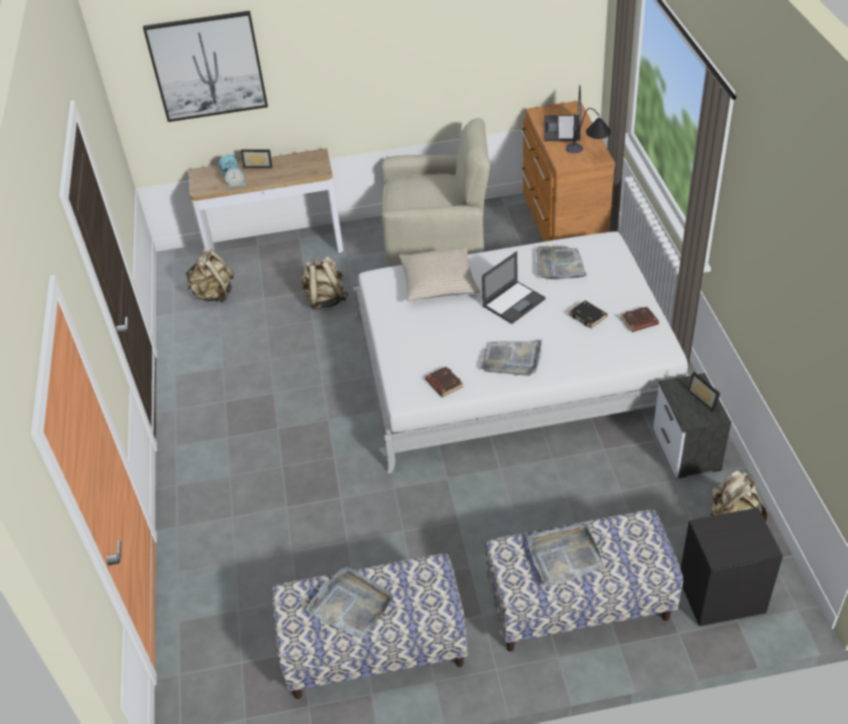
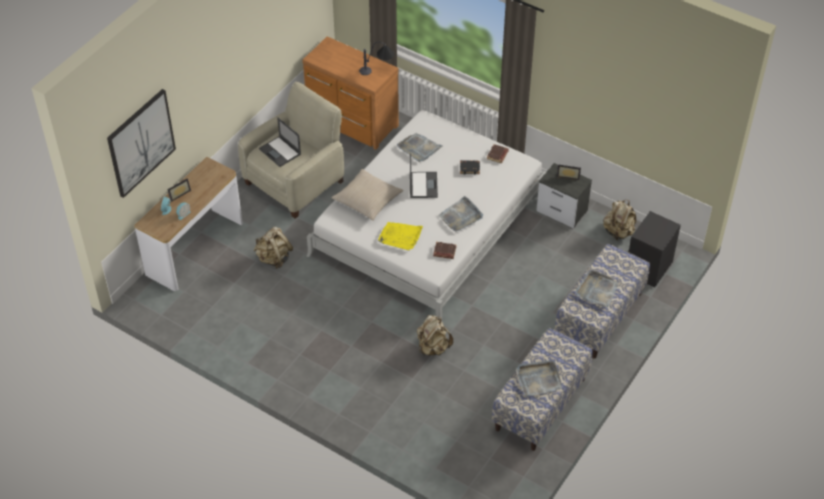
camera: 50 degrees left, 5 degrees up
(214, 294) = (198, 302): beige backpack -> beige backpack (433, 347)
(420, 338) = (400, 237): none -> yellow tray
(562, 129) = (342, 62): laptop -> laptop (280, 152)

